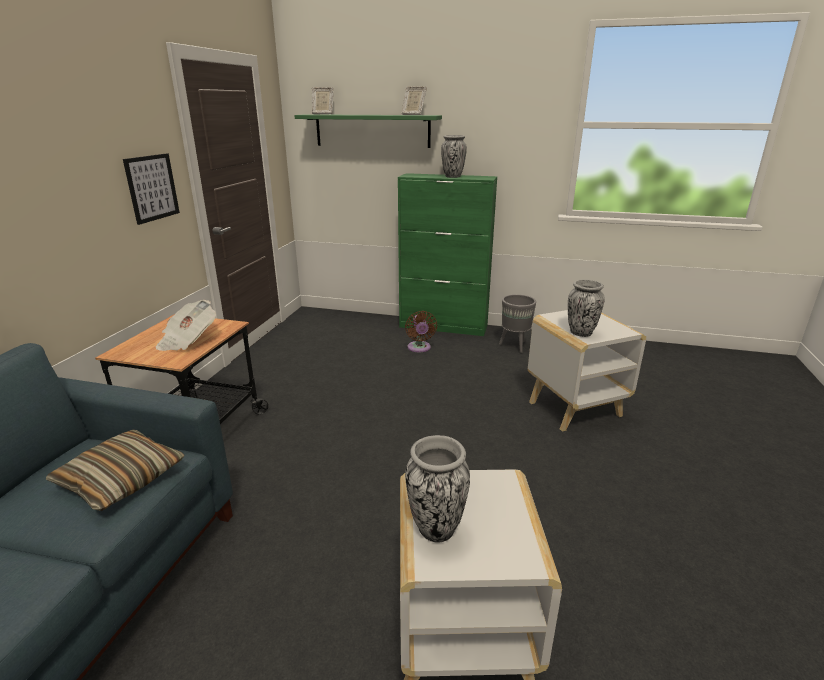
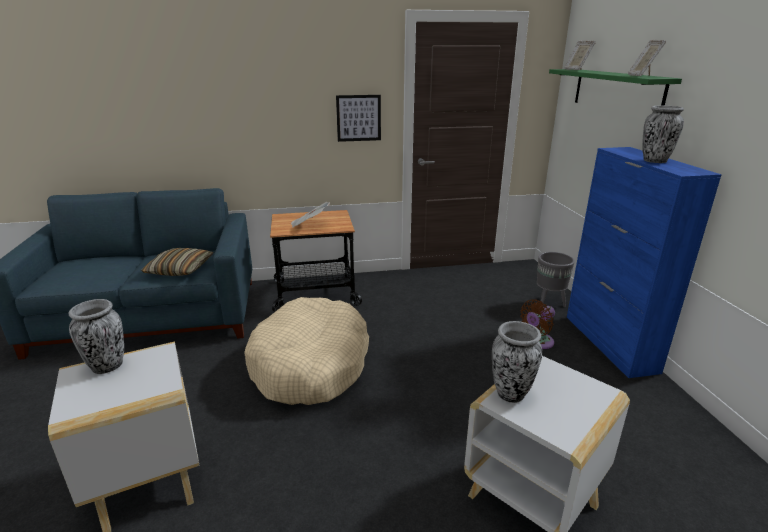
camera: 65 degrees right, 0 degrees up
(345, 470) = (310, 364): none -> beige dog bed
(444, 326) = (610, 343): green cabinet -> blue cabinet
(514, 346) = (637, 410): grey planter -> grey planter (549, 304)

